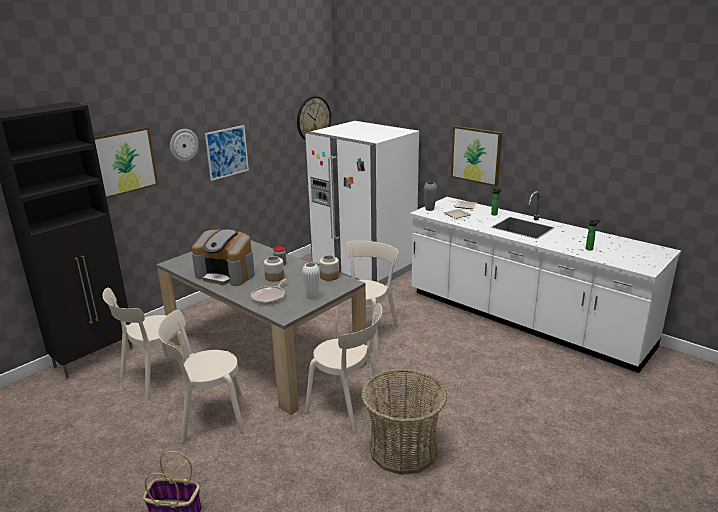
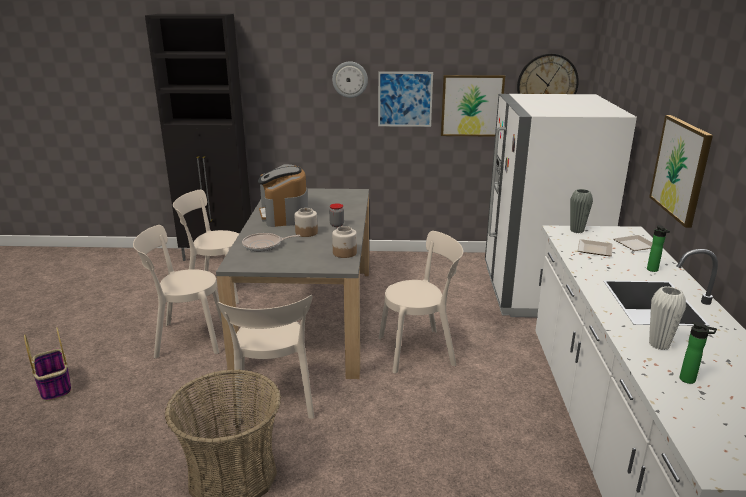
camera: 50 degrees right, 0 degrees up
(124, 162) = (281, 83): picture -> picture (472, 105)
(208, 418) = (186, 338): beige chair -> beige chair turned 45 degrees counterclockwise
(312, 297) = (289, 261): white vase -> white vase (659, 345)

